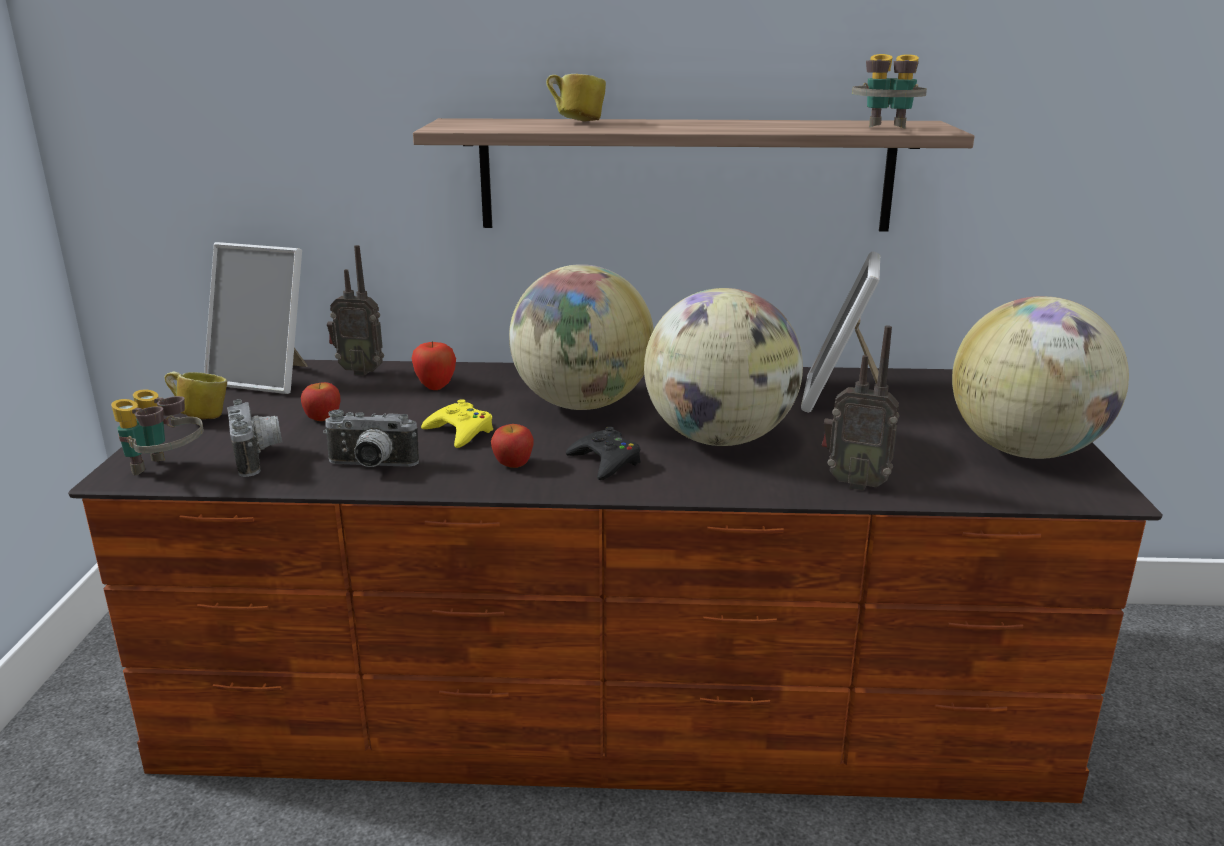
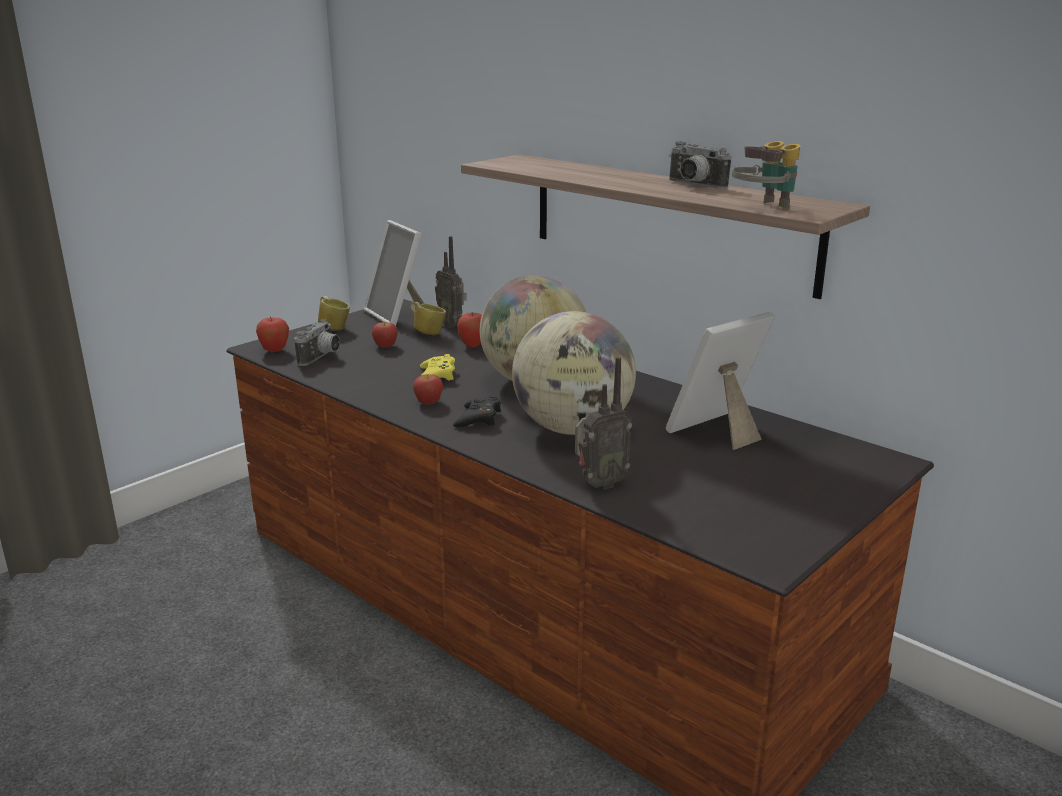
camera: 40 degrees right, 0 degrees up
(165, 470) = (274, 351): binoculars -> apple
(371, 467) = (360, 379): camera -> camera (693, 185)
(576, 122) = (580, 169): mug -> mug (427, 333)
(854, 483) = (599, 484): radio -> radio turned 90 degrees counterclockwise
(1025, 451) = (775, 513): globe -> none

